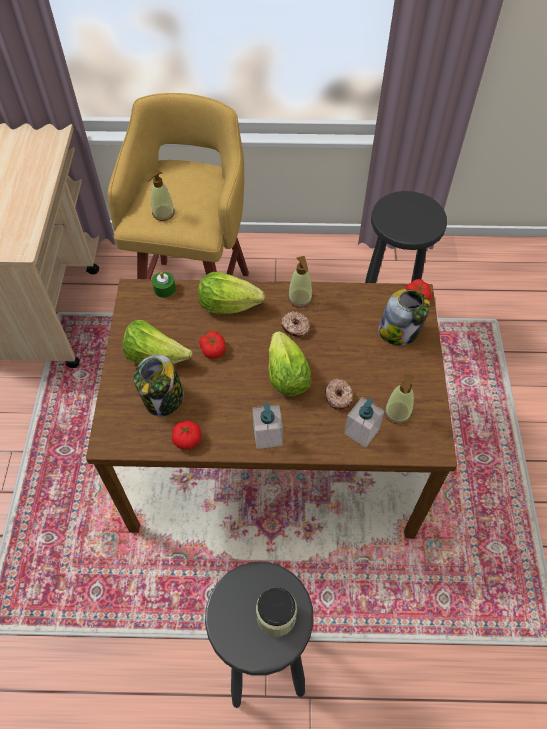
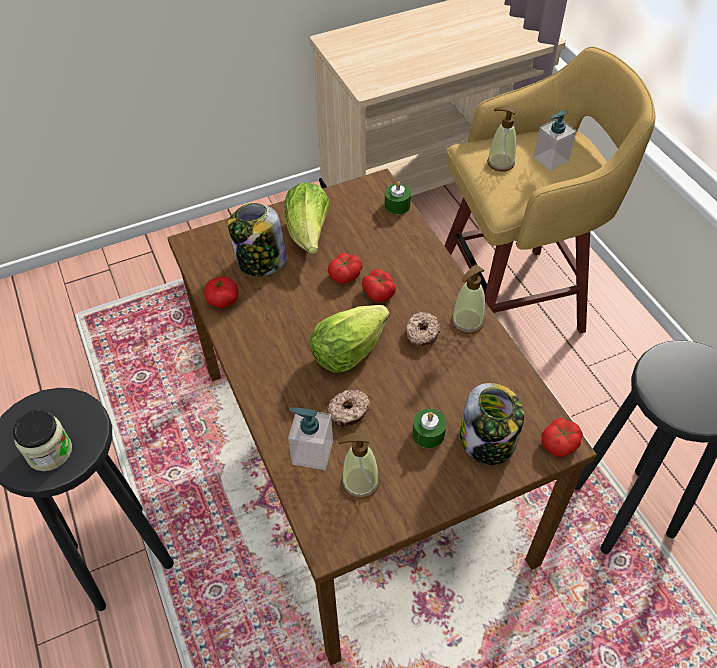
camera: 65 degrees right, 5 degrees down
(228, 305) = (412, 263): lettuce -> none
(243, 336) = (379, 292): none -> tomato
(267, 436) = (261, 364): soap dispenser -> soap dispenser (550, 159)
(378, 359) = (428, 434): none -> green candle

